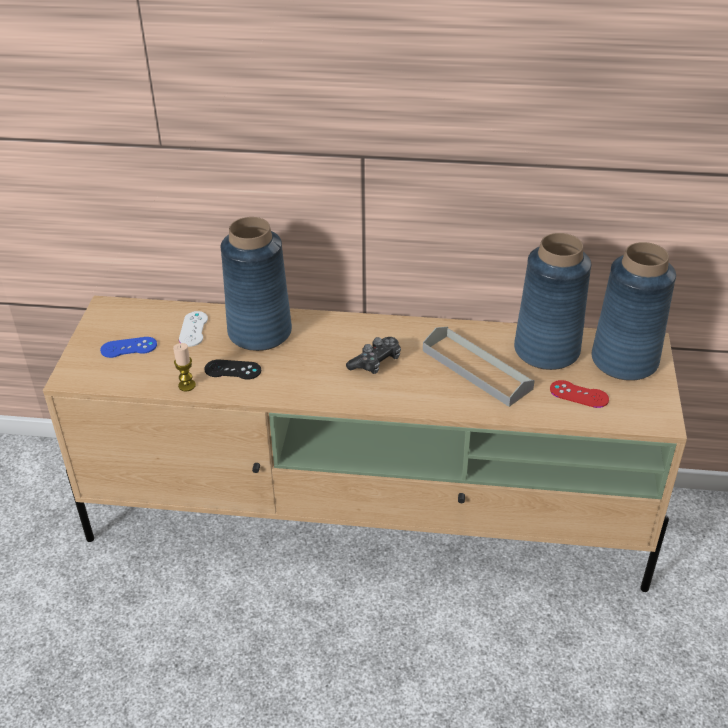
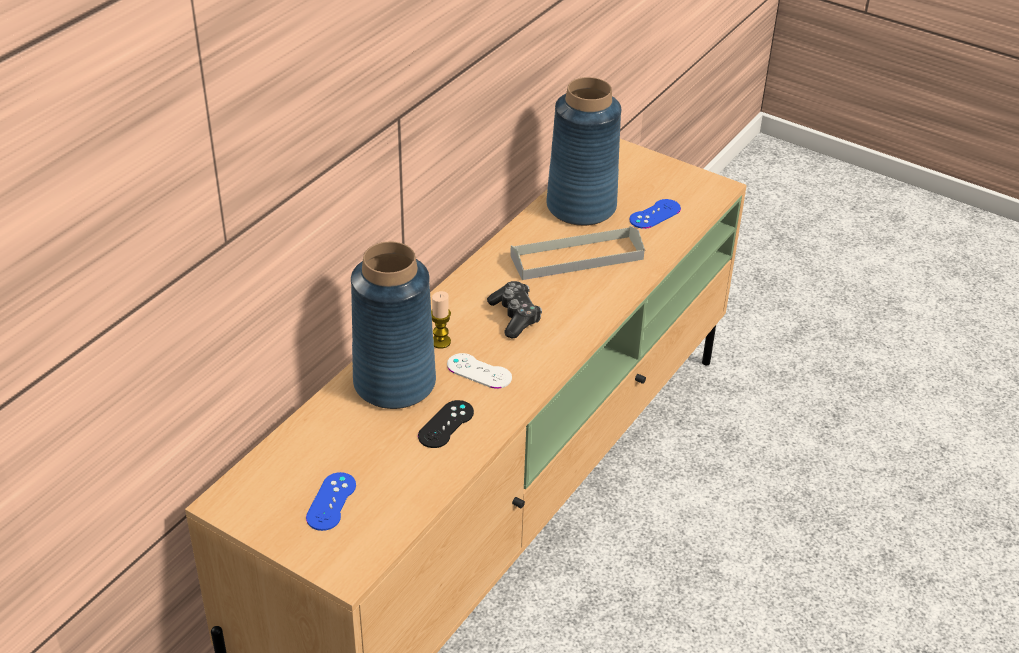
camera: 65 degrees left, 0 degrees up
(187, 385) = (445, 469): candle -> candle (440, 342)
(193, 329) = (342, 435): white game controller -> white game controller (479, 371)
(579, 394) = (655, 214): red game controller -> blue game controller
(625, 361) = (629, 171): blue vase -> none

